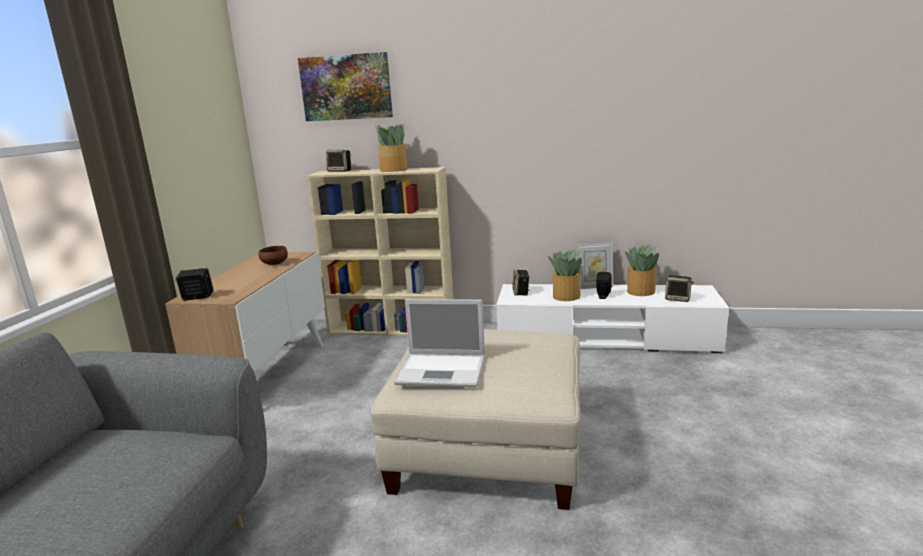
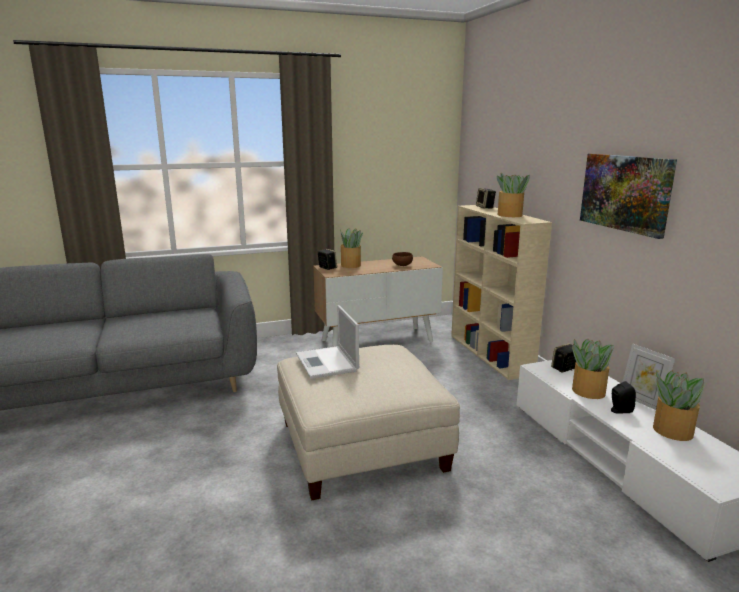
camera: 60 degrees right, 0 degrees up
(216, 284) = (351, 265): none -> potted plant
(346, 87) = (507, 136): picture -> picture (625, 193)
(678, 299) = (688, 459): speaker -> none

